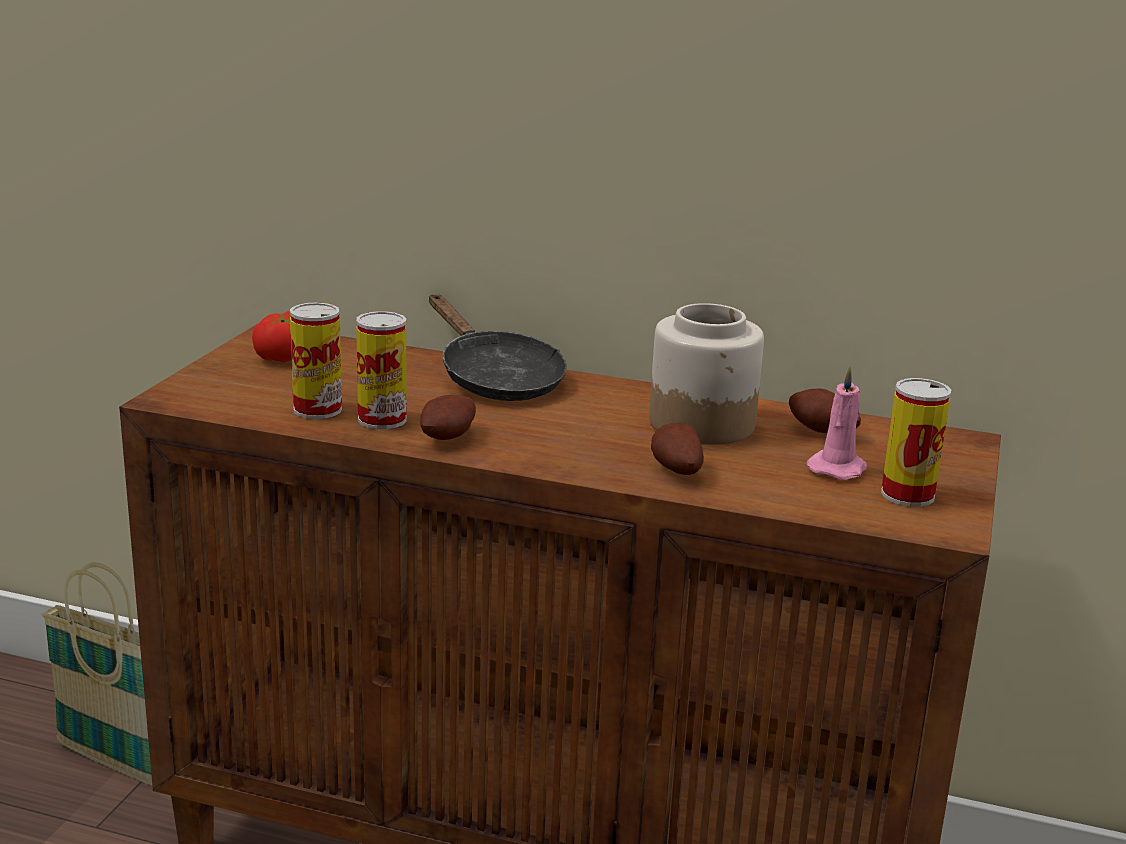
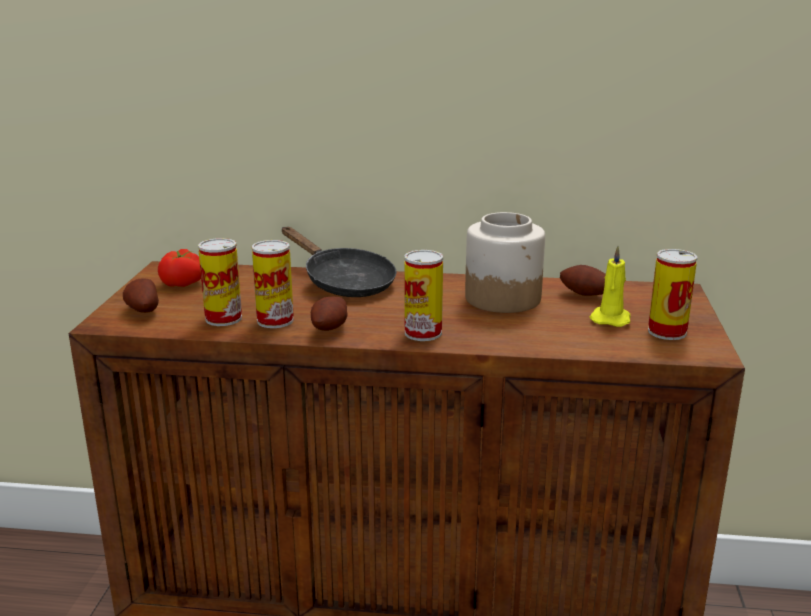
camera: 10 degrees left, 0 degrees up
(114, 763) = (72, 596): basket -> none
(568, 457) = (423, 333): none -> can
(674, 470) = (502, 334): potato -> potato (142, 311)
(838, 468) = (610, 319): pink candle -> yellow candle

